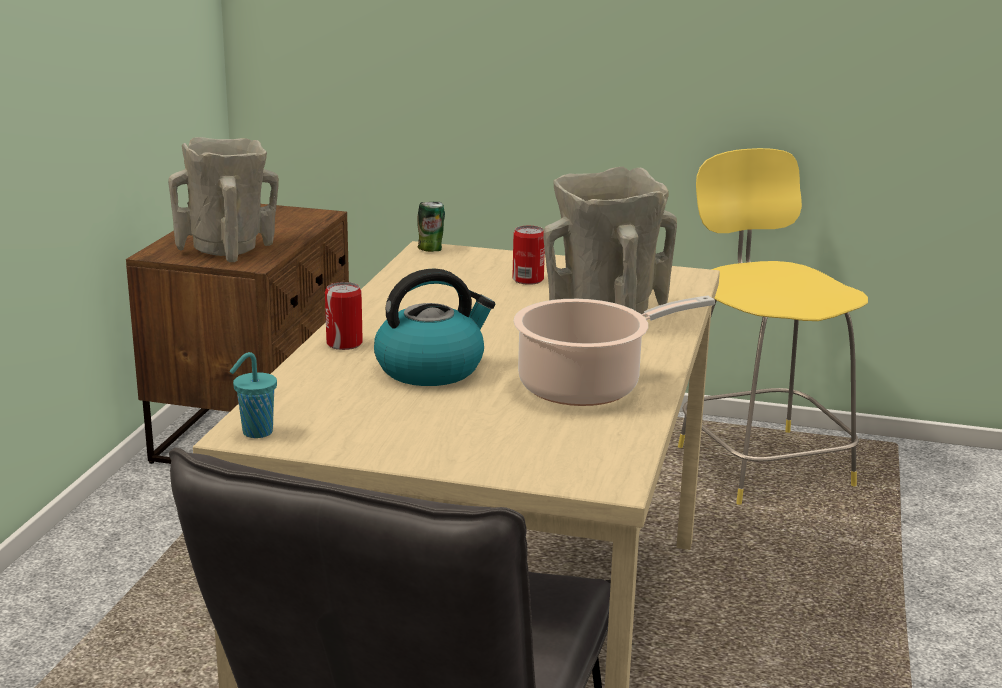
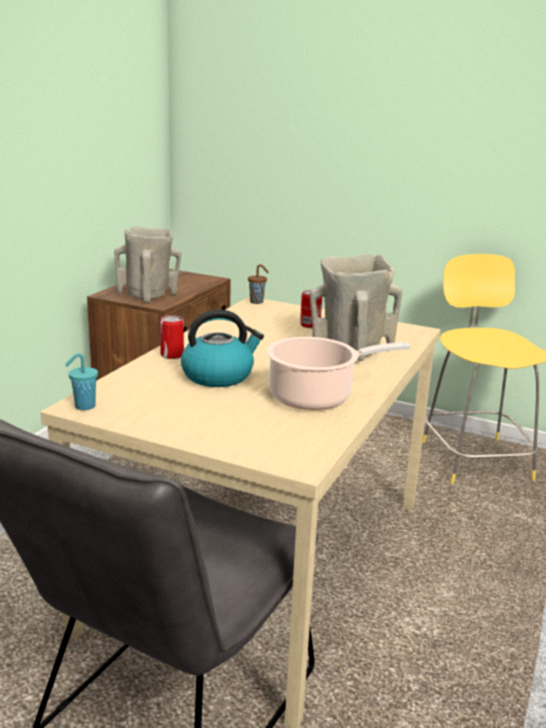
camera: 10 degrees right, 0 degrees up
(431, 249) = (257, 302): can -> brown cup

